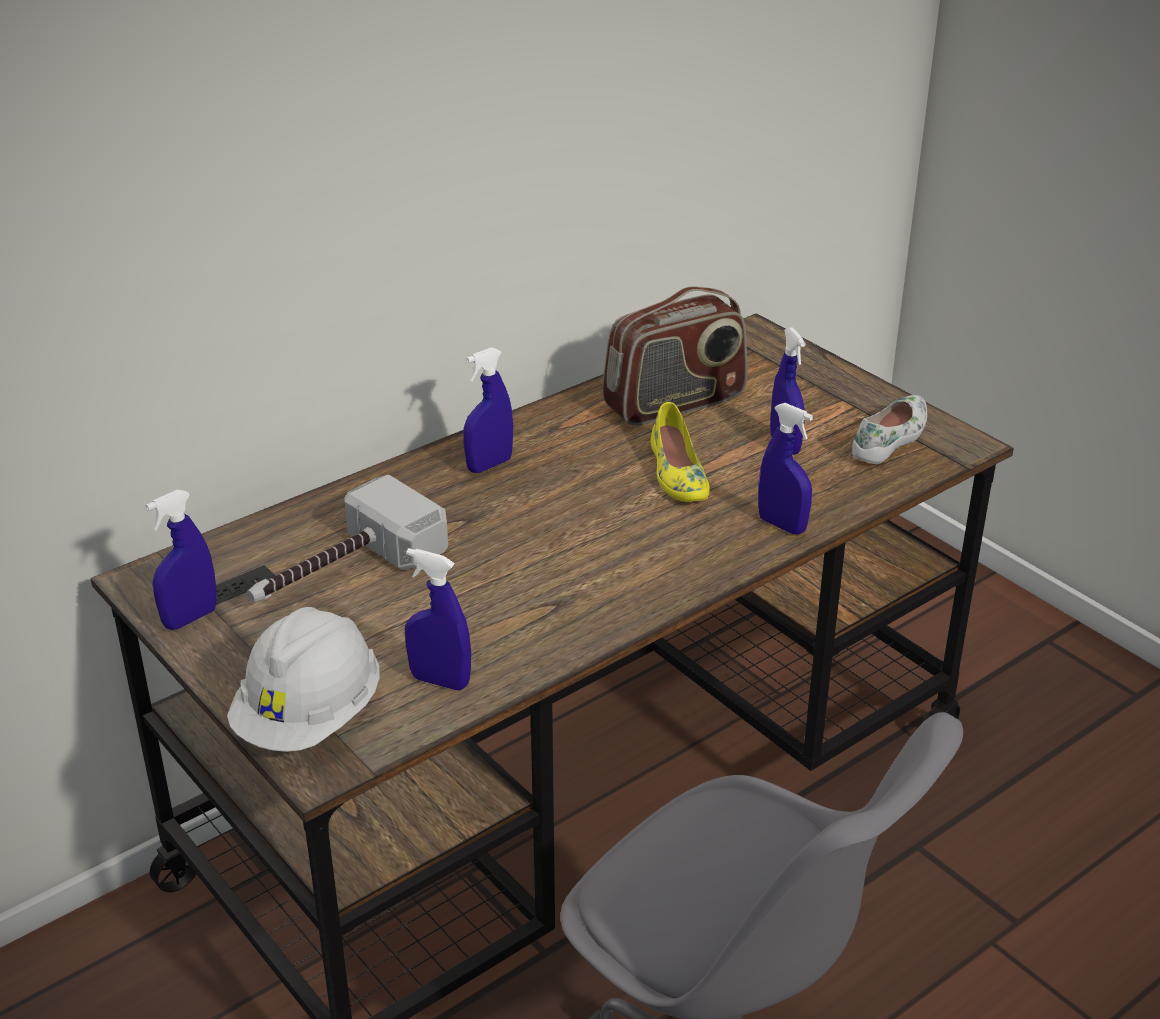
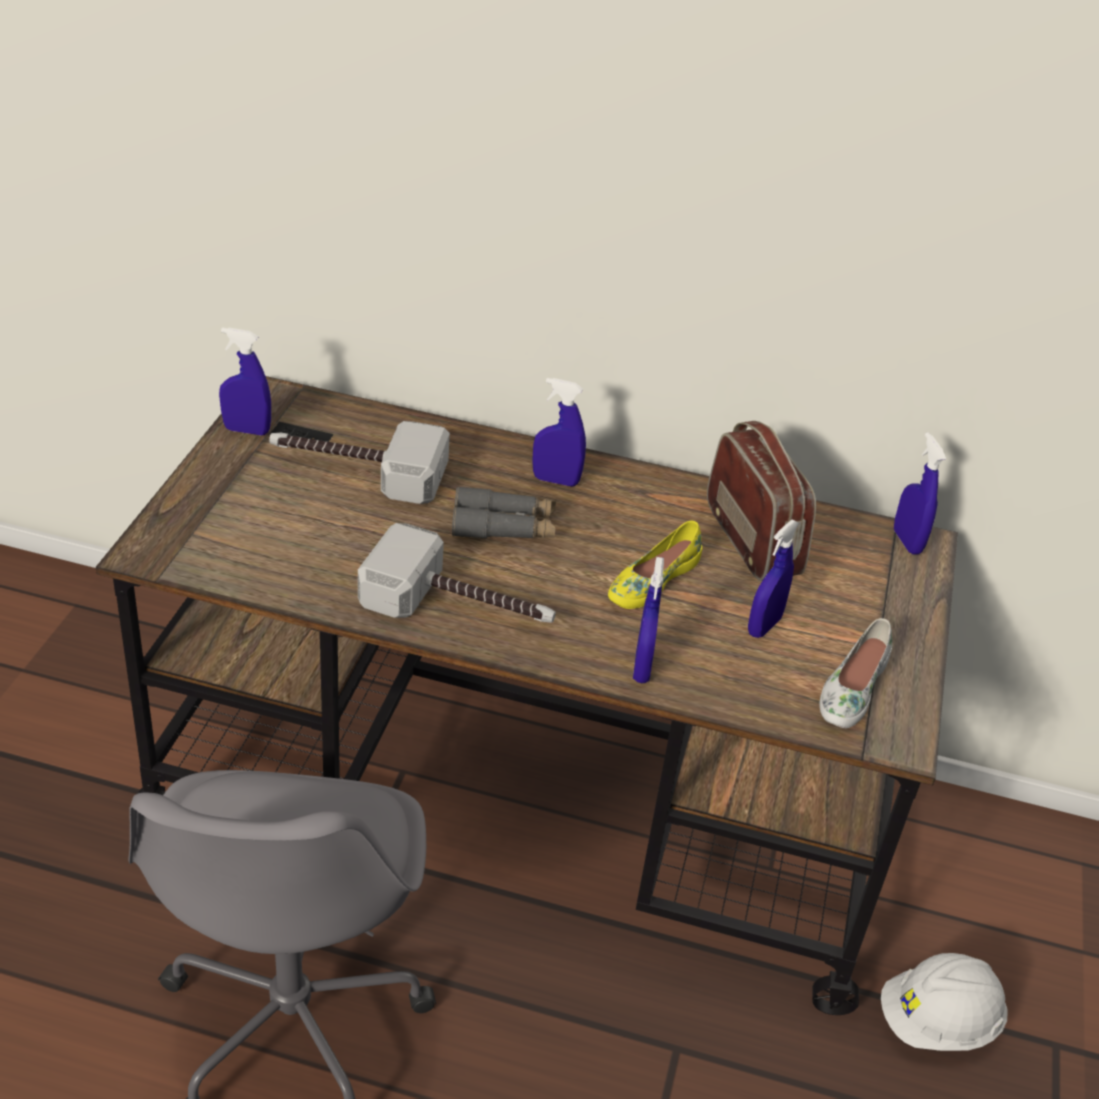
camera: 50 degrees right, 5 degrees up
(310, 717) = (190, 526): white hard hat -> white hard hat (938, 1023)
(440, 681) = (276, 567): blue spray bottle -> blue spray bottle (907, 541)
(524, 520) = (503, 526): none -> grey binoculars
(612, 589) = (461, 607): none -> hammer
(675, 403) = (753, 540): radio -> radio turned 135 degrees counterclockwise
(891, 438) = (851, 689): white shoe -> white shoe turned 120 degrees clockwise

